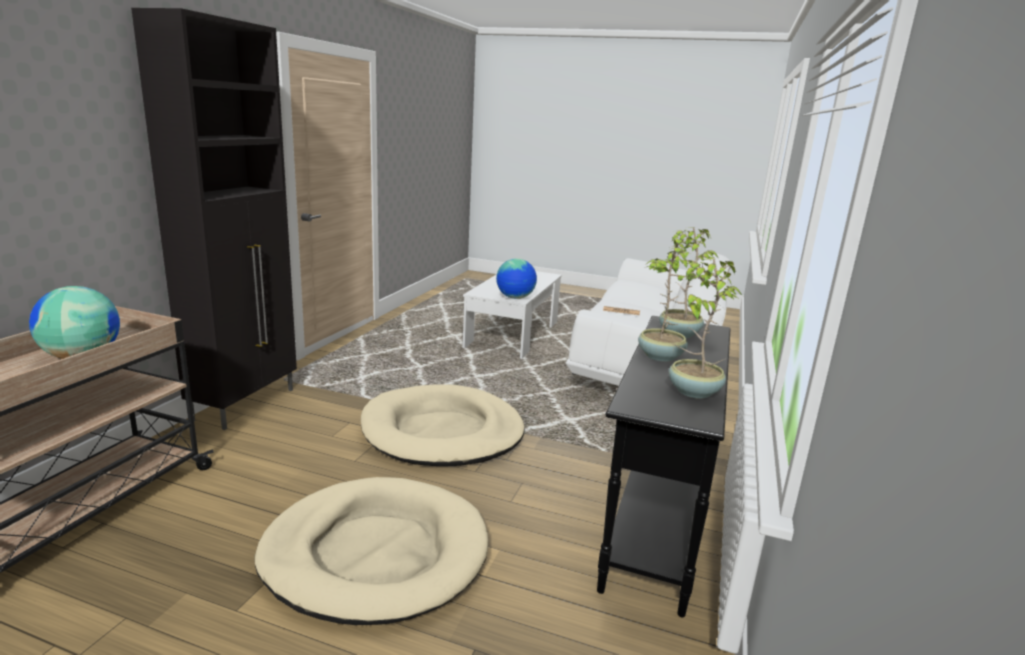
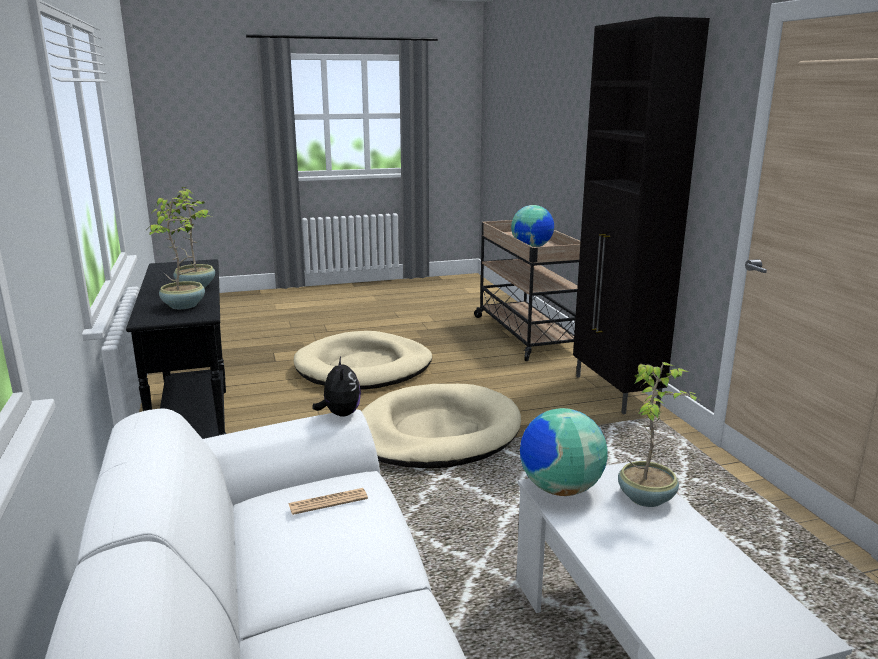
camera: 145 degrees right, 0 degrees up
(592, 314) = (340, 414): none -> plush toy
(692, 391) = (167, 273): potted plant -> potted plant (647, 497)

